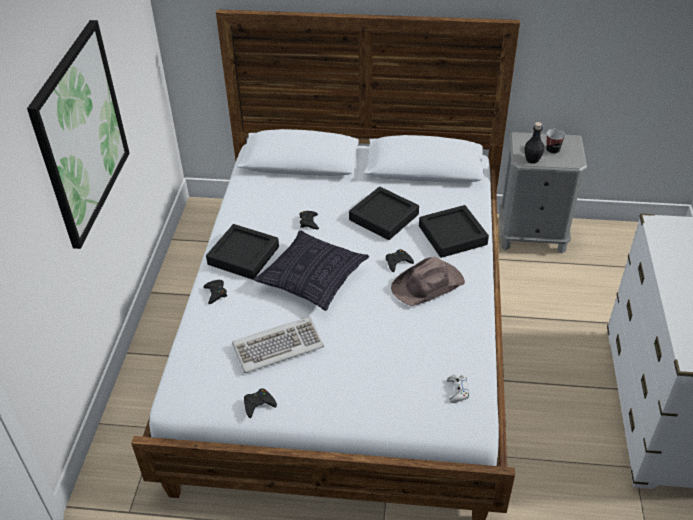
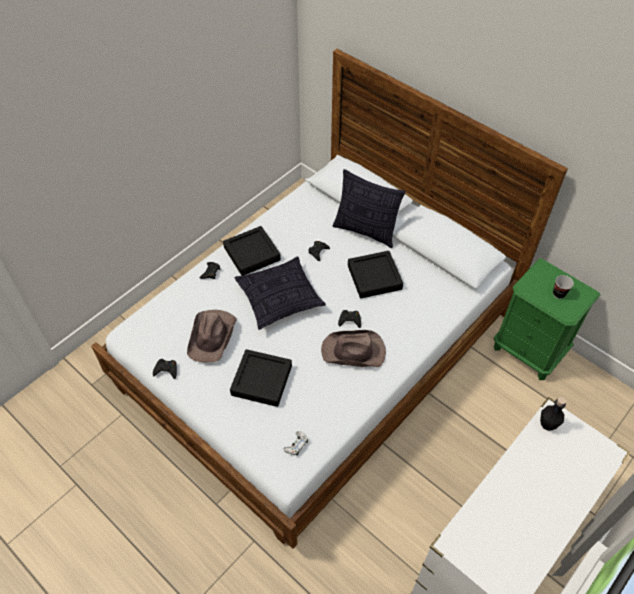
camera: 35 degrees right, 10 degrees up
(81, 133) = (157, 117): picture -> none
(278, 346) = (212, 336): keyboard -> brown hat
(336, 185) = (365, 231): none -> pillow
(452, 235) = (410, 322): black tray -> black tray (261, 380)
(532, 160) = (532, 293): black bottle -> black bottle (547, 424)
(532, 235) = (529, 350): grey nightstand -> green nightstand

